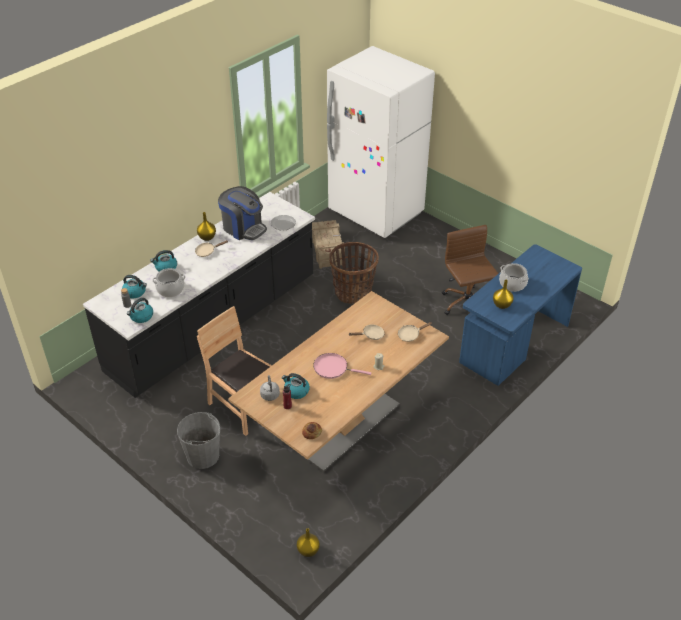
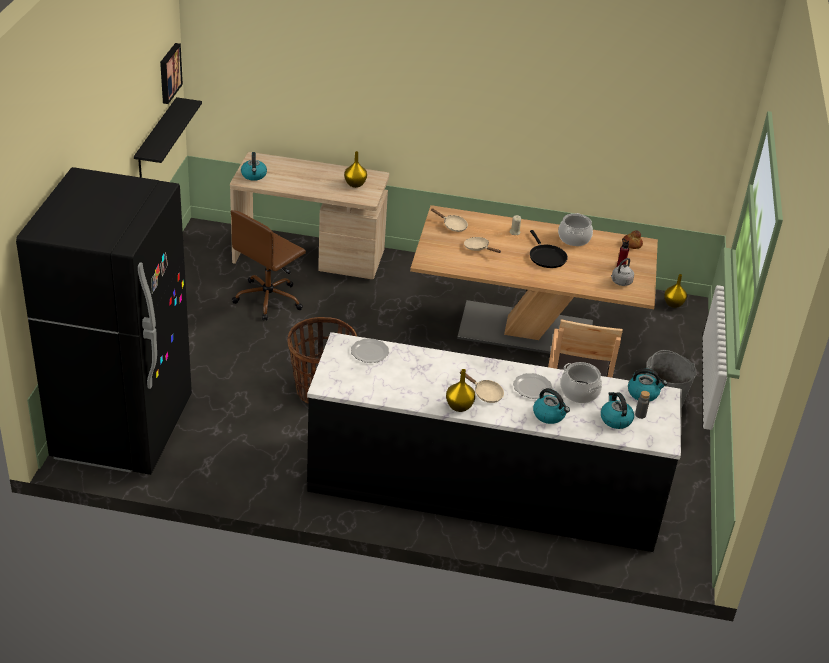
camera: 125 degrees left, 5 degrees down
(194, 272) = (532, 387): none -> plate
(243, 228) = (410, 382): coffee machine -> none
(296, 391) = (598, 268): kettle -> kettle (254, 175)
(328, 249) = (248, 444): crate -> none
(333, 368) = (546, 257): pink frying pan -> black frying pan
(376, 212) = (123, 429): white fridge -> black fridge
(512, 284) = (314, 184): cooking pot -> cooking pot (574, 238)
(513, 343) = (309, 255): blue desk -> beige desk
(558, 182) = (156, 139): none -> black shelf
(598, 162) = (169, 73): none -> picture

